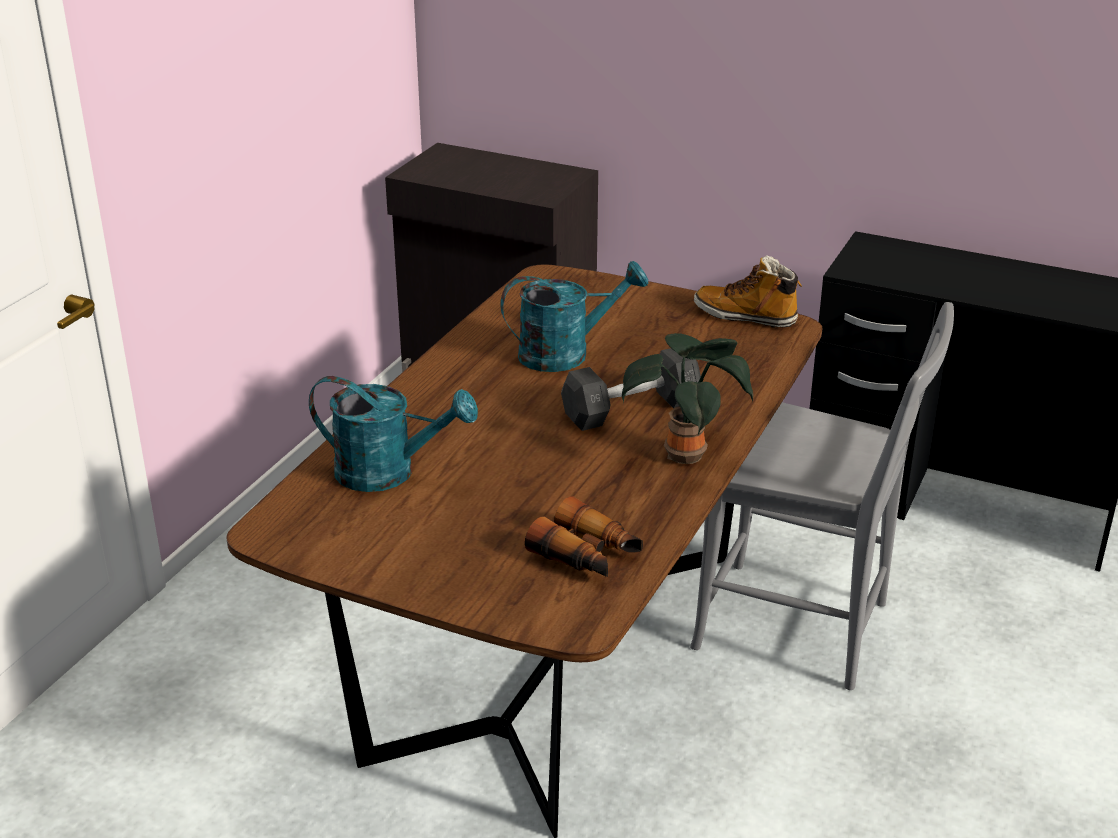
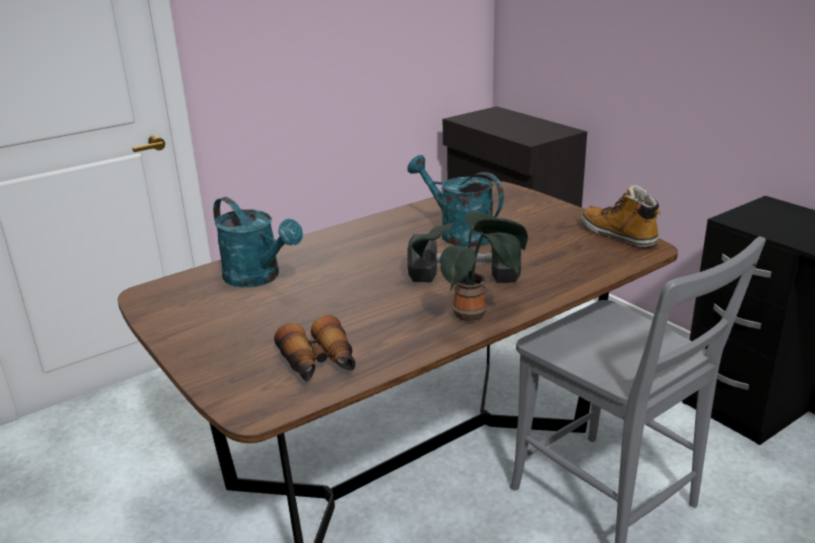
camera: 30 degrees right, 5 degrees down
(566, 353) = (458, 233): turquoise watering can -> turquoise watering can turned 150 degrees counterclockwise

